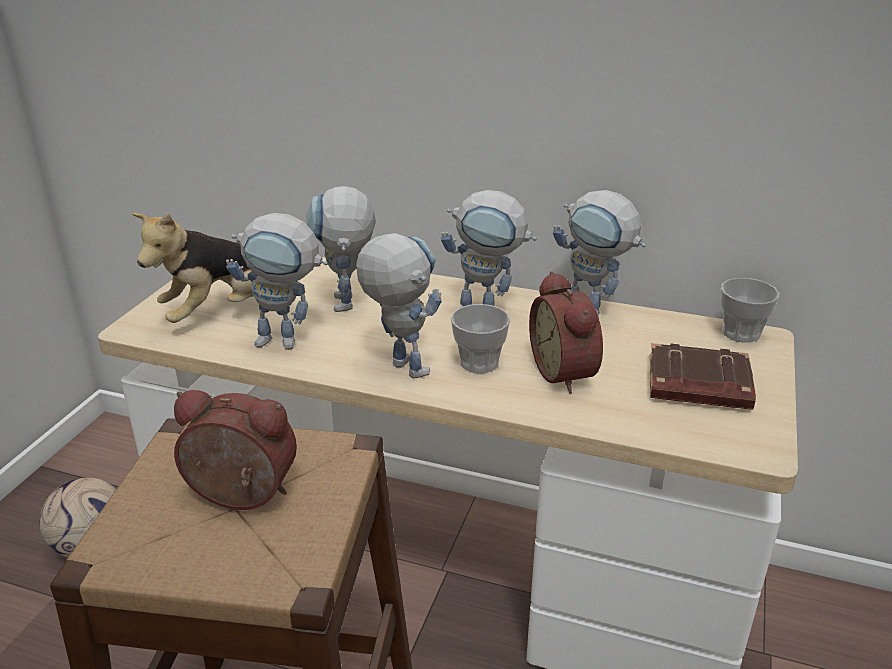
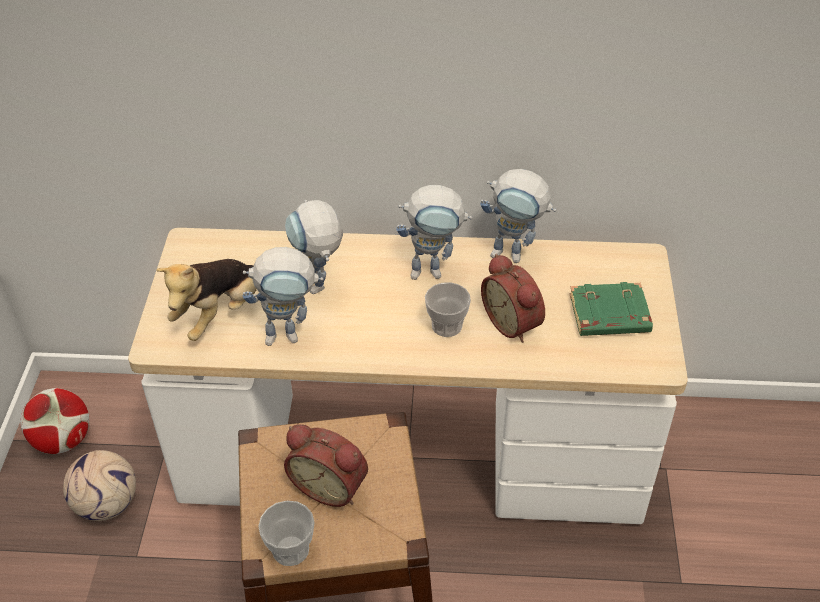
camera: 15 degrees left, 15 degrees up
(87, 476) = (63, 440): none -> football
(240, 497) = (331, 485): alarm clock -> alarm clock turned 150 degrees counterclockwise
(399, 365) = (388, 341): toy robot -> none
(697, 385) = (608, 316): brown book -> green book
(741, 333) = (629, 255): cup -> cup (290, 550)

